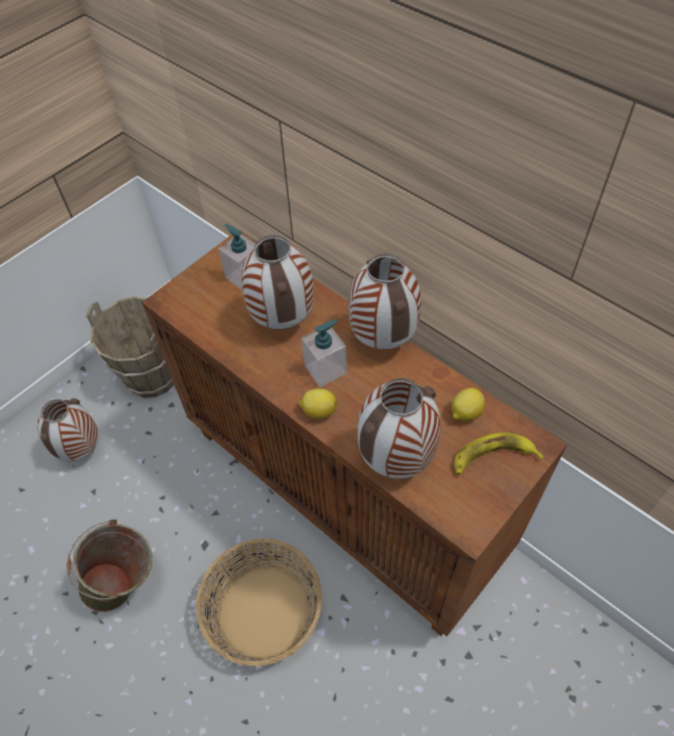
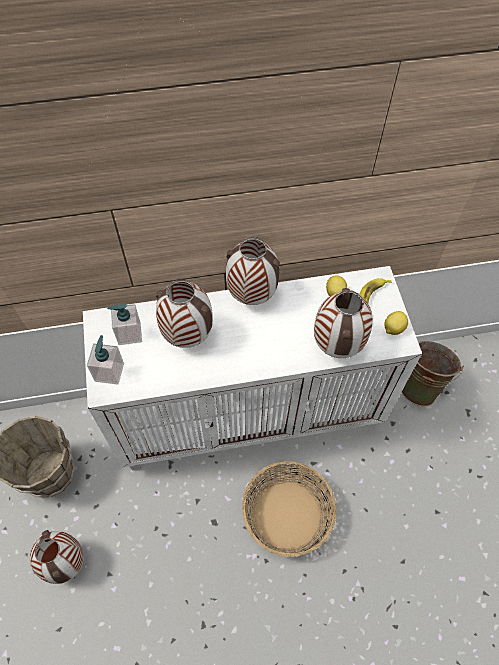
camera: 55 degrees left, 5 degrees up
(127, 586) = (202, 592): green bucket -> green bucket (421, 385)
(318, 411) = (272, 362): lemon -> lemon (393, 328)
(325, 369) = (246, 338): soap dispenser -> soap dispenser (109, 372)
(346, 492) = (249, 413): brown cabinet -> white cabinet

